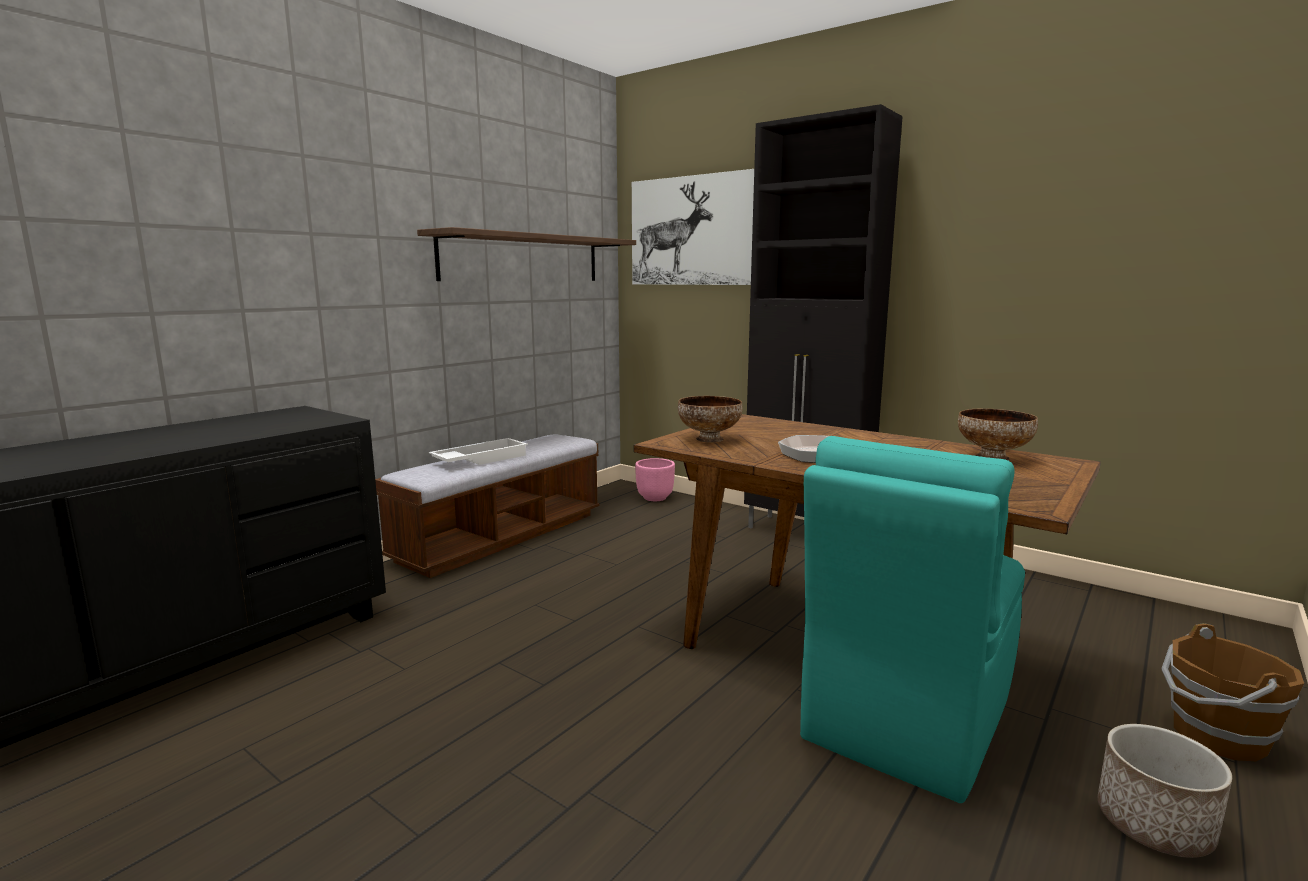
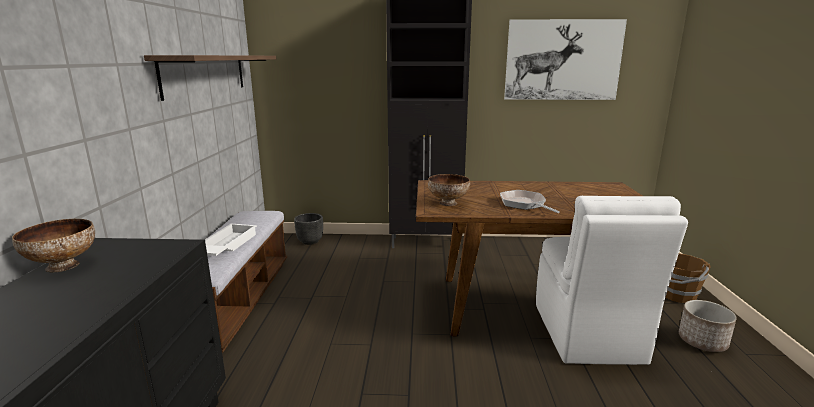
camera: 35 degrees left, 5 degrees up
(655, 498) = (310, 241): pink planter -> black planter
(694, 231) = (320, 49): picture -> picture (562, 60)
(904, 721) = (587, 334): turquoise chair -> white chair
(993, 457) = (587, 188): bowl -> bowl (64, 266)

